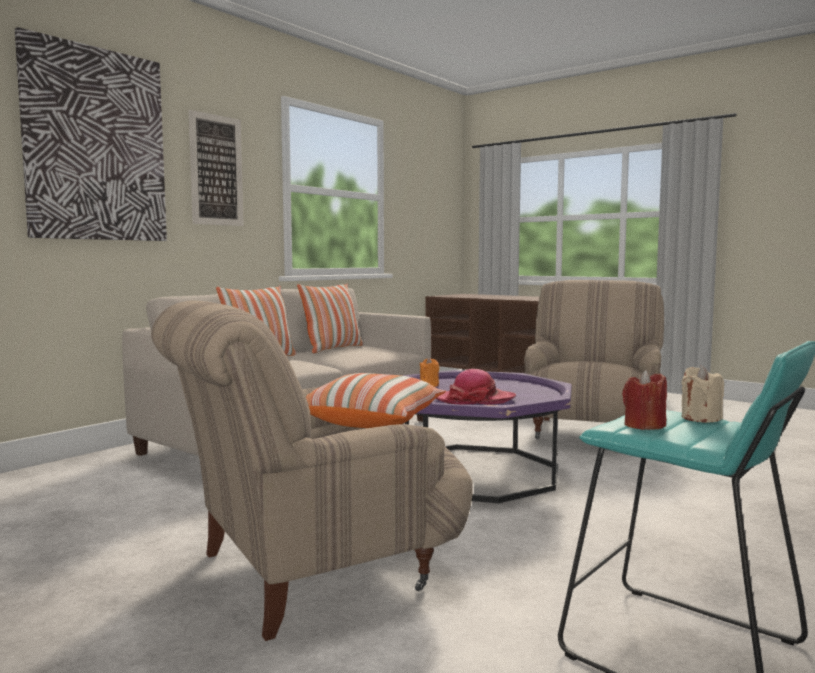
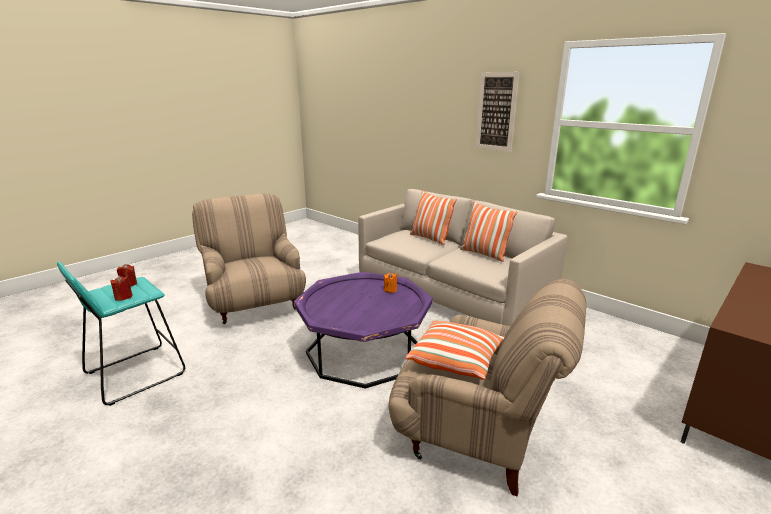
camera: 95 degrees right, 15 degrees up
(96, 145) = (430, 102): picture -> none
(371, 421) = (265, 265): pillow -> pillow (456, 360)
(475, 400) = (337, 300): hat -> none
(700, 418) = (123, 297): beige candle -> red candle

